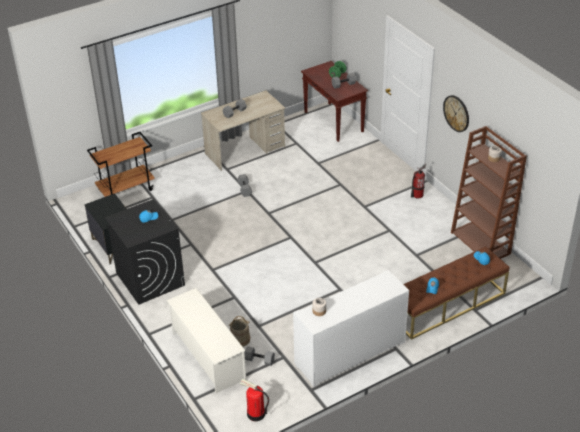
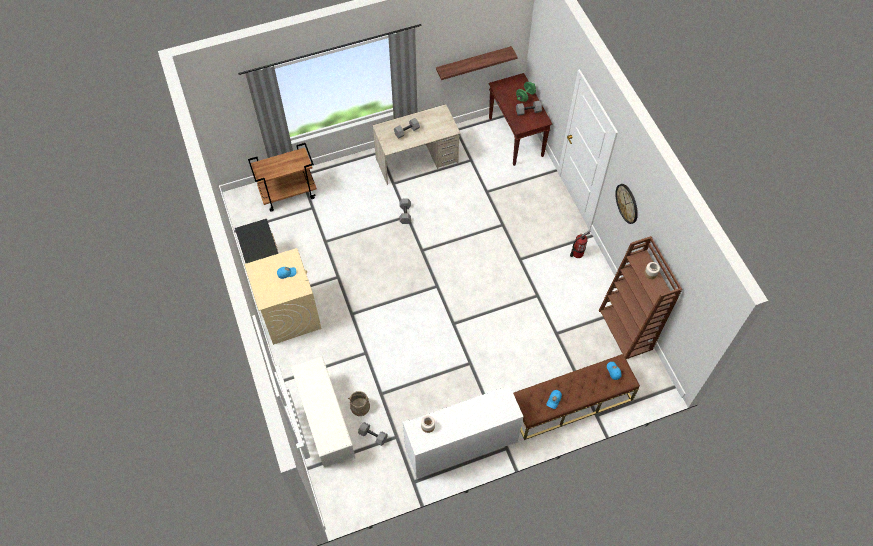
camera: 10 degrees right, 20 degrees up
(150, 279) = (290, 314): black washing machine -> beige washing machine
(255, 414) = (355, 500): fire extinguisher -> none
(286, 48) = (473, 62): none -> shelf

